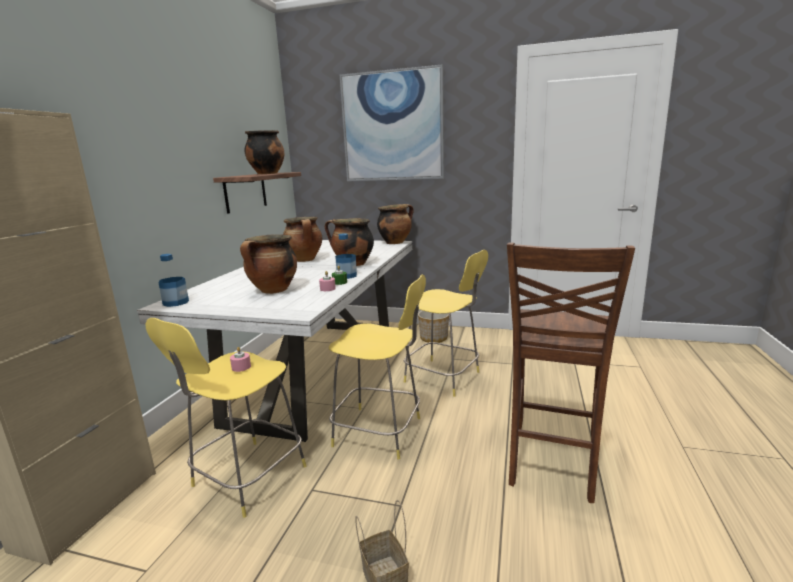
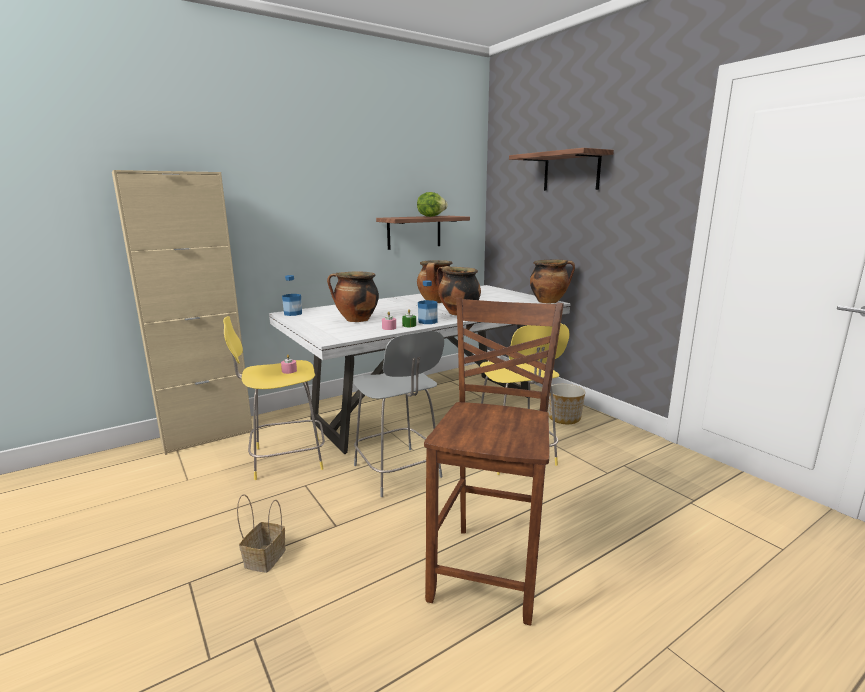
camera: 40 degrees right, 0 degrees up
(266, 173) = (431, 216): cooking pot -> lettuce
(381, 432) = (398, 473): yellow stool -> grey stool
(392, 126) = (571, 172): picture -> shelf
(551, 462) = (490, 569): brown chair -> brown chair turned 135 degrees clockwise

